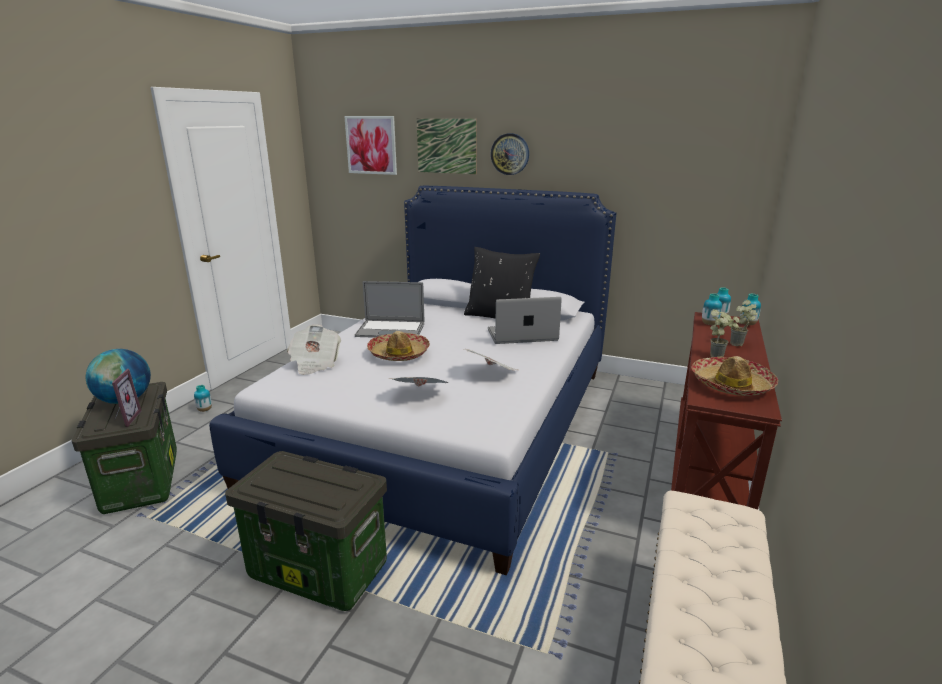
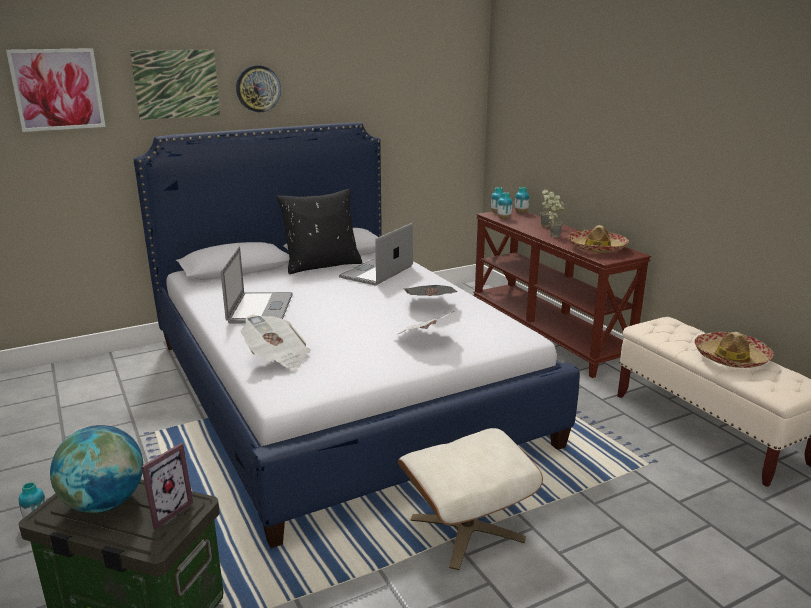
camera: 50 degrees left, 0 degrees up
(124, 419) = (165, 511): picture frame -> picture frame turned 90 degrees clockwise
(320, 571) = (466, 528): storage box -> beige ottoman
(390, 330) = (260, 308): laptop -> laptop turned 45 degrees counterclockwise
(399, 354) = (327, 320): hat -> hat (731, 358)

